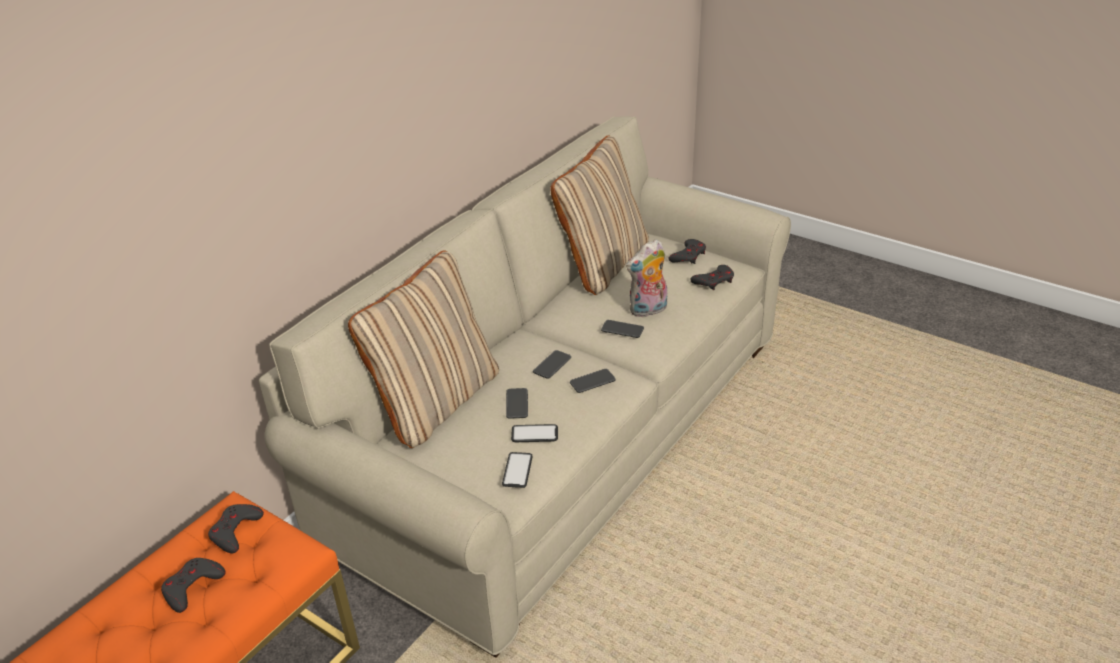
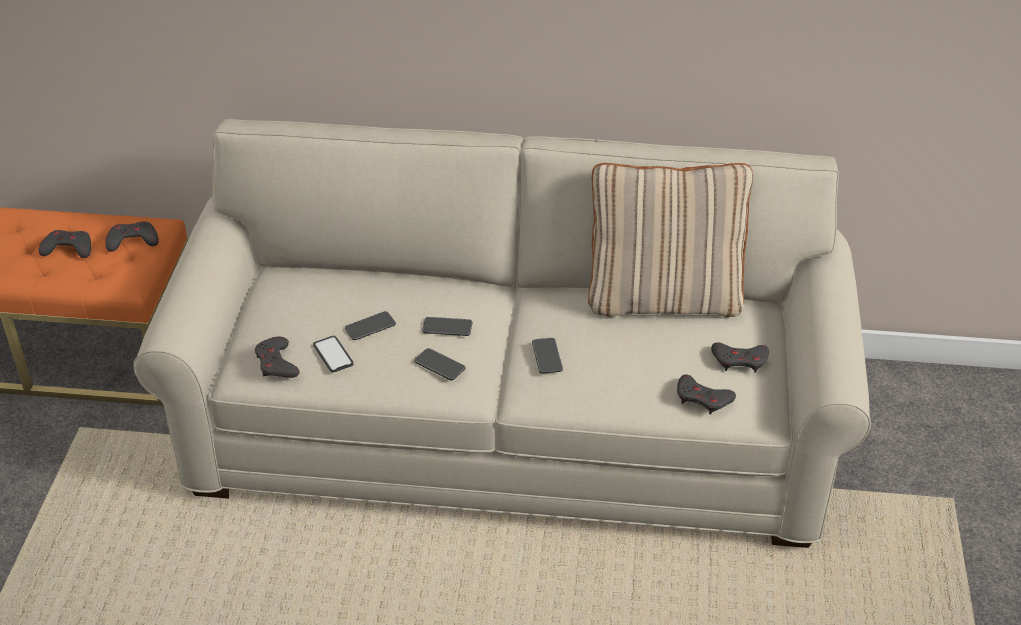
camera: 60 degrees right, 5 degrees up
(436, 402) = (342, 275): beige pillow -> none
(517, 470) = (276, 363): phone -> grey game controller
(648, 310) = (598, 364): plush toy -> none

